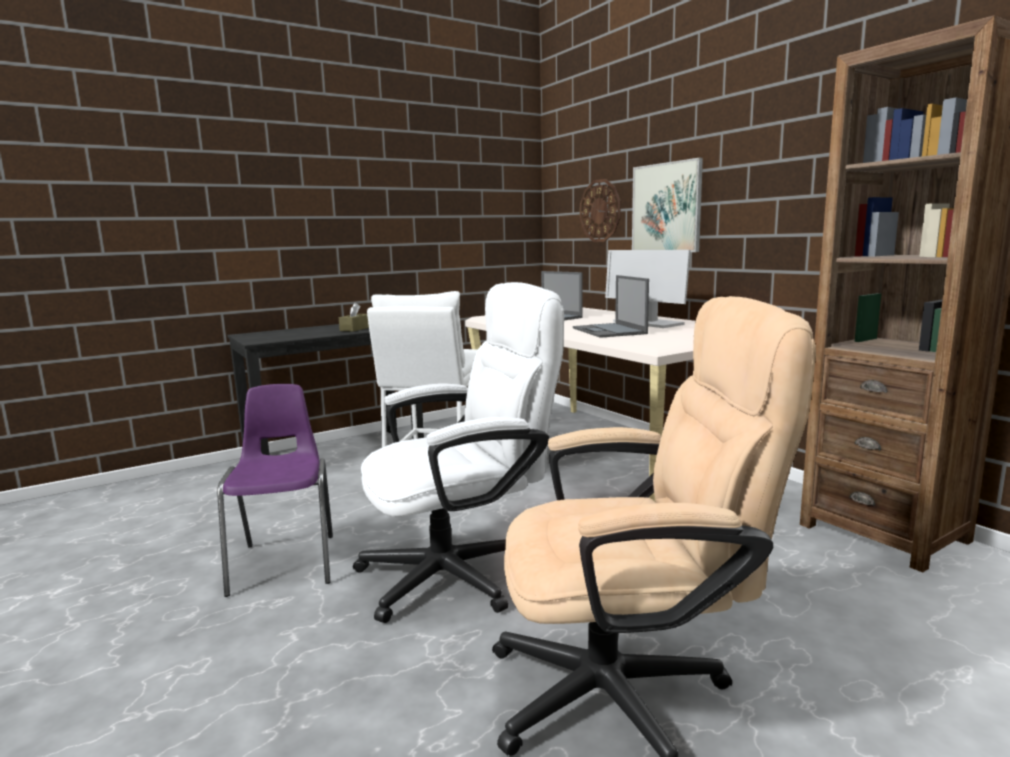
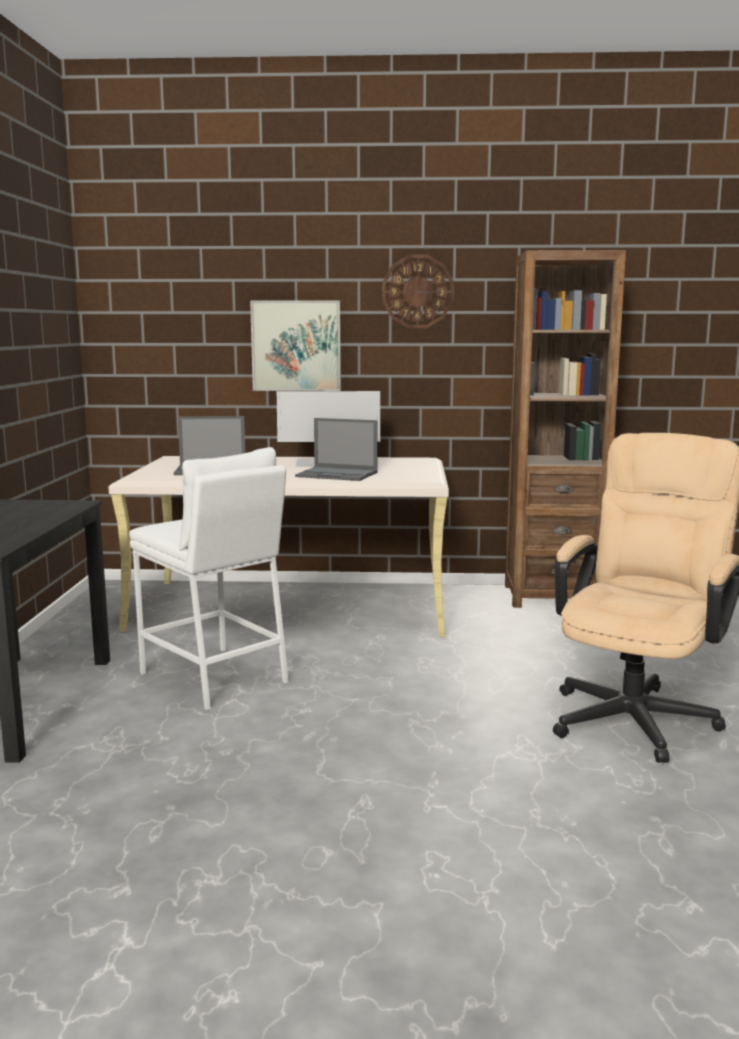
camera: 55 degrees left, 0 degrees up
(286, 562) = (284, 785): purple chair -> none
(355, 329) = (33, 515): brown tissue box -> none
(462, 572) = (424, 717): white office chair -> none
(600, 211) = (195, 343): wall clock -> wall clock (417, 291)

